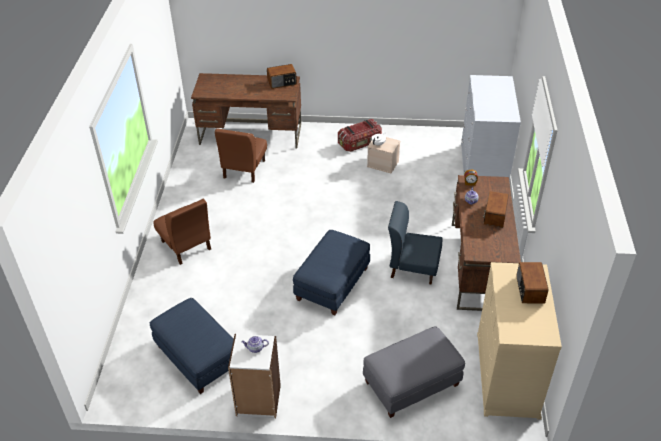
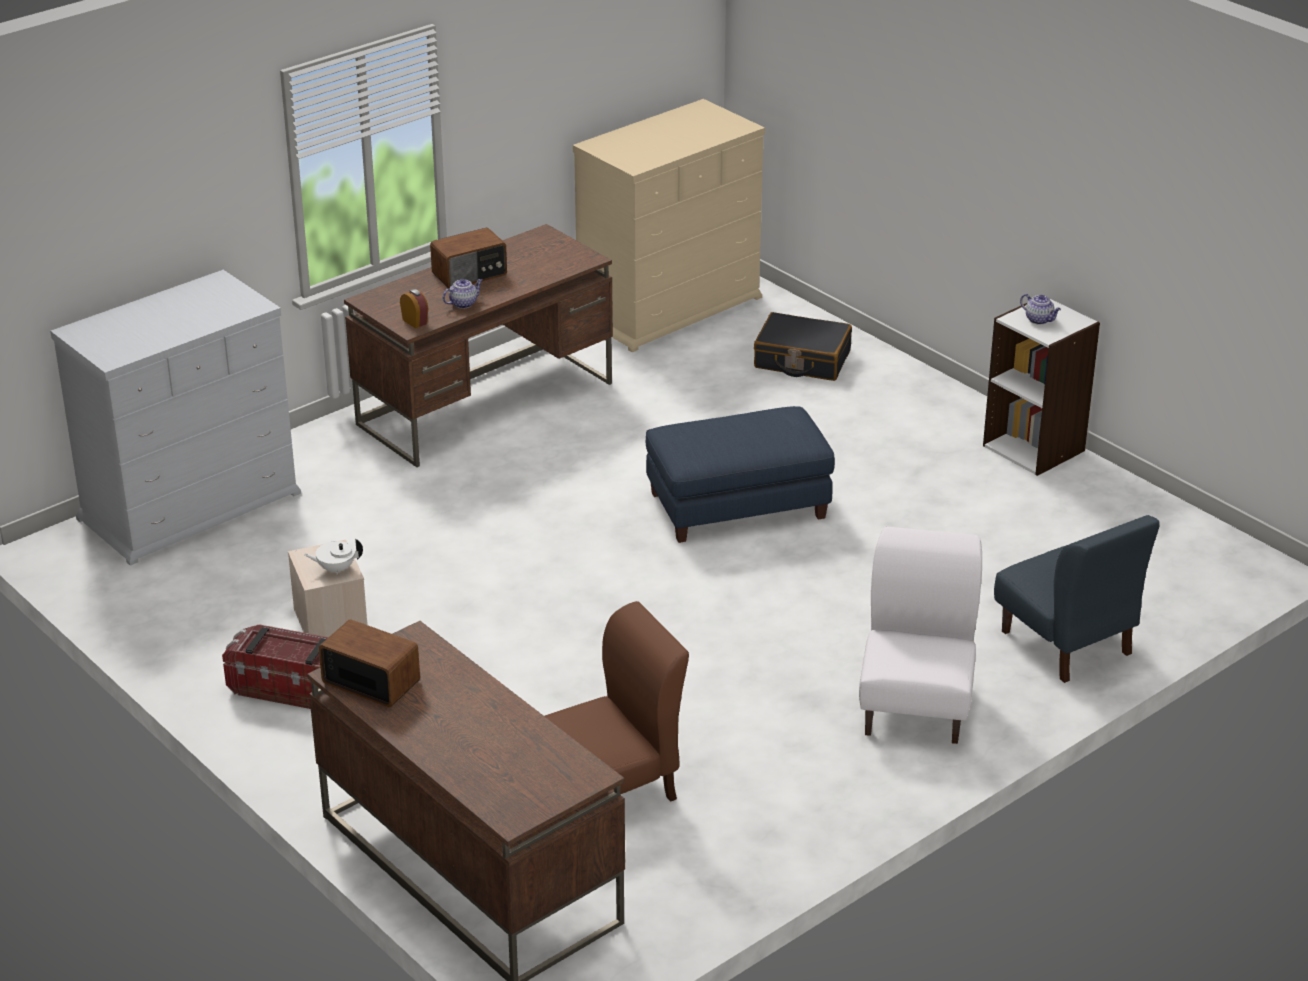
camera: 135 degrees left, 10 degrees down
(186, 245) = (916, 706): brown chair -> white chair
(198, 356) = (1072, 537): blue ottoman -> none
(411, 383) = (802, 360): grey ottoman -> black suitcase
(413, 267) = (581, 455): blue chair -> blue chair (1066, 643)
(529, 290) = (642, 139): radio -> none

